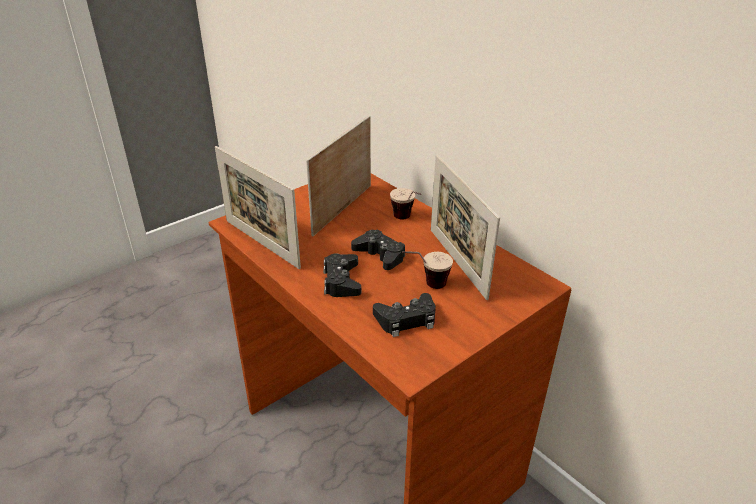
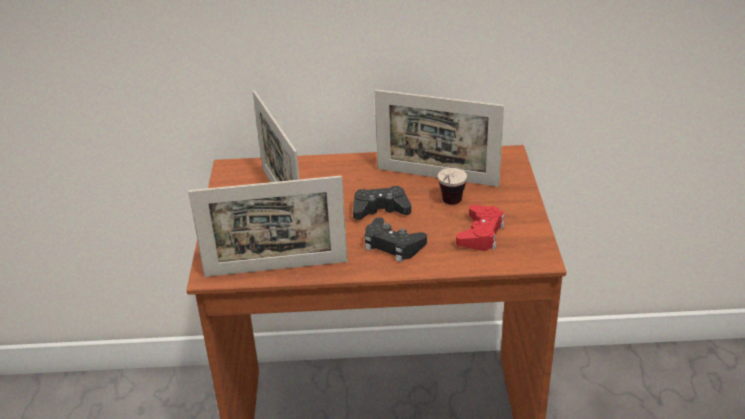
camera: 50 degrees left, 0 degrees up
(406, 320) = (480, 234): black game controller -> red game controller
(407, 220) = (347, 173): cup -> none

